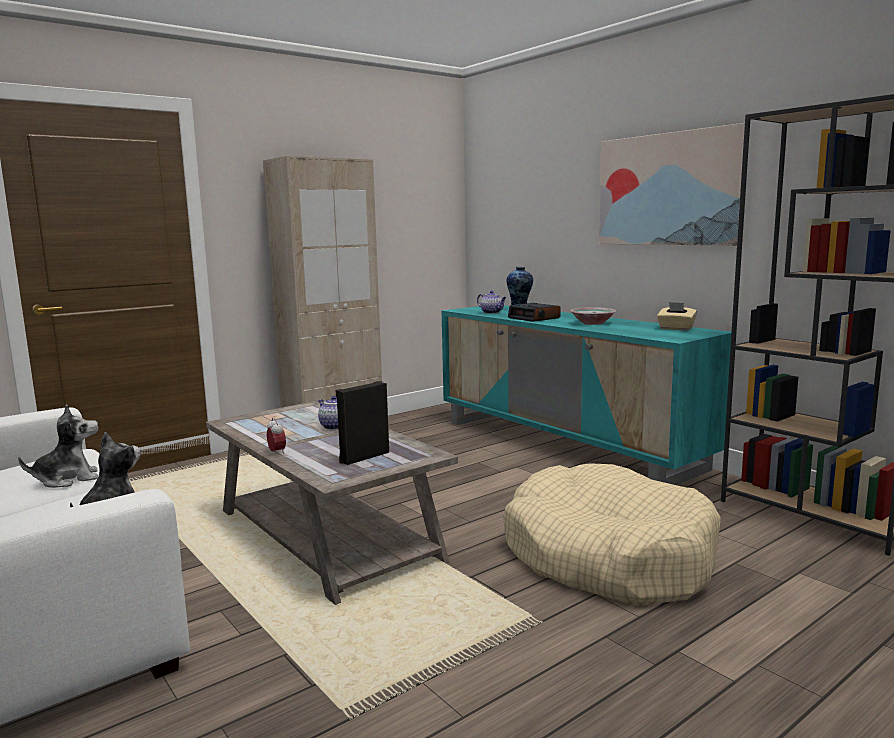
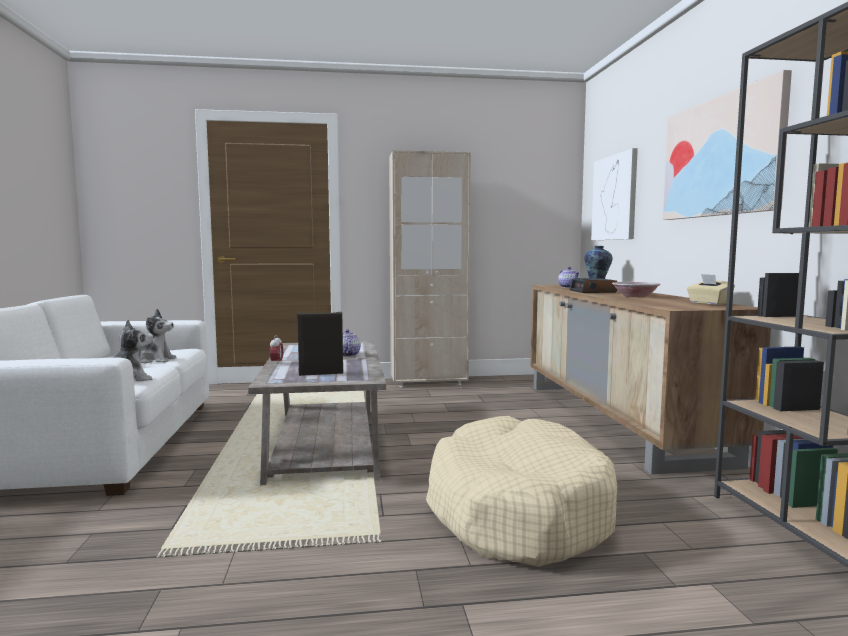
camera: 30 degrees right, 5 degrees down
(520, 213) = (615, 198): none -> picture
(567, 444) = (617, 419): turquoise tv stand -> brown tv stand

